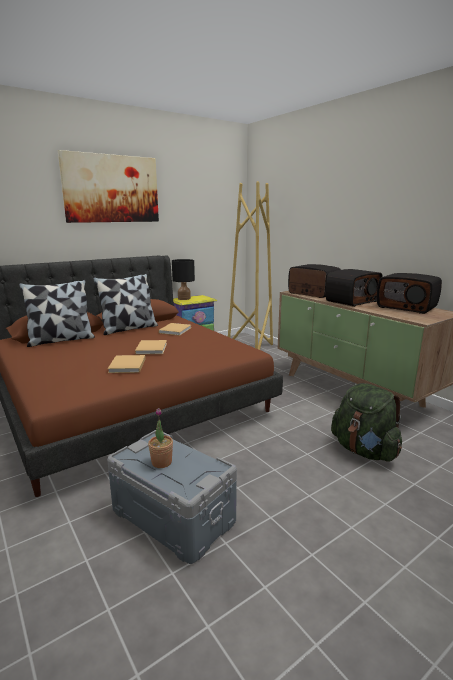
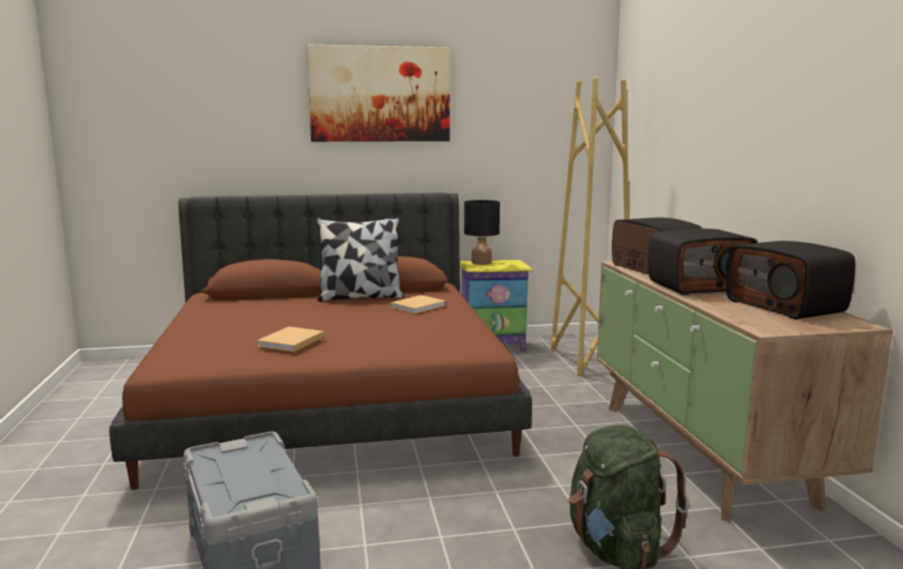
camera: 25 degrees right, 5 degrees down
(61, 340) = (261, 301): pillow -> none
(151, 348) = (353, 325): beige book -> none
(161, 462) = (236, 469): potted plant -> none

